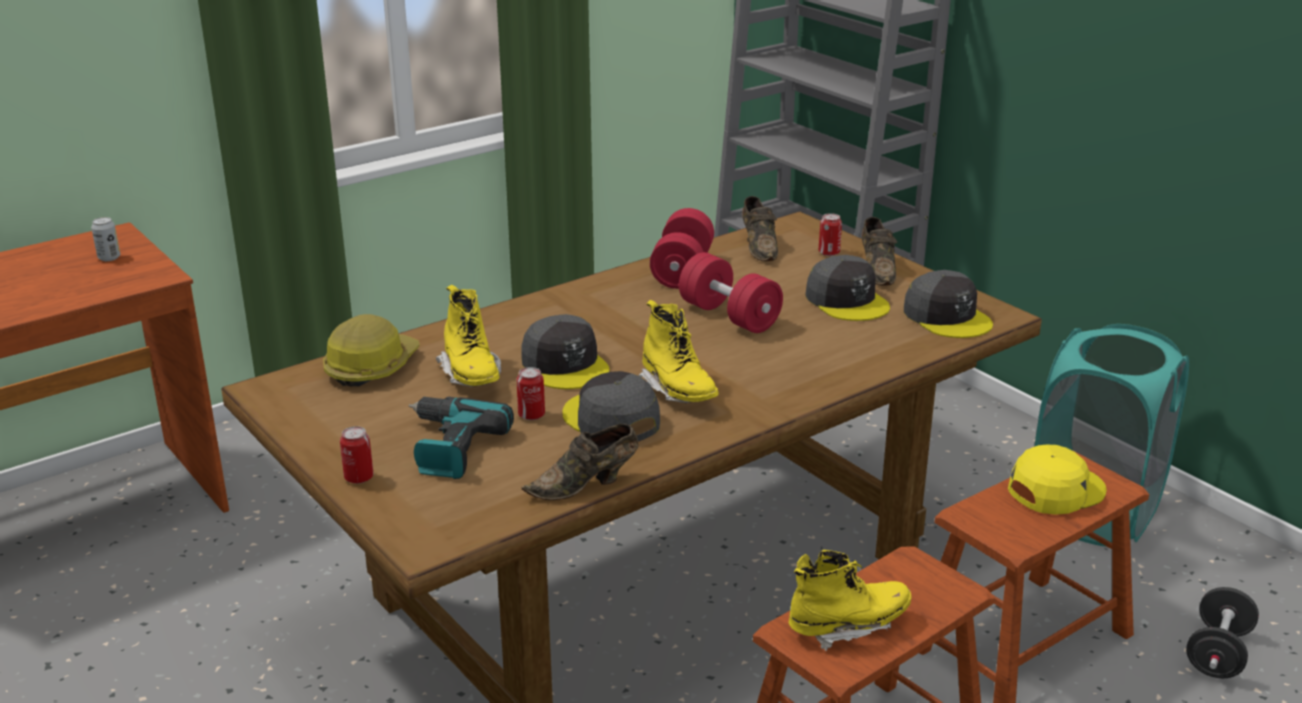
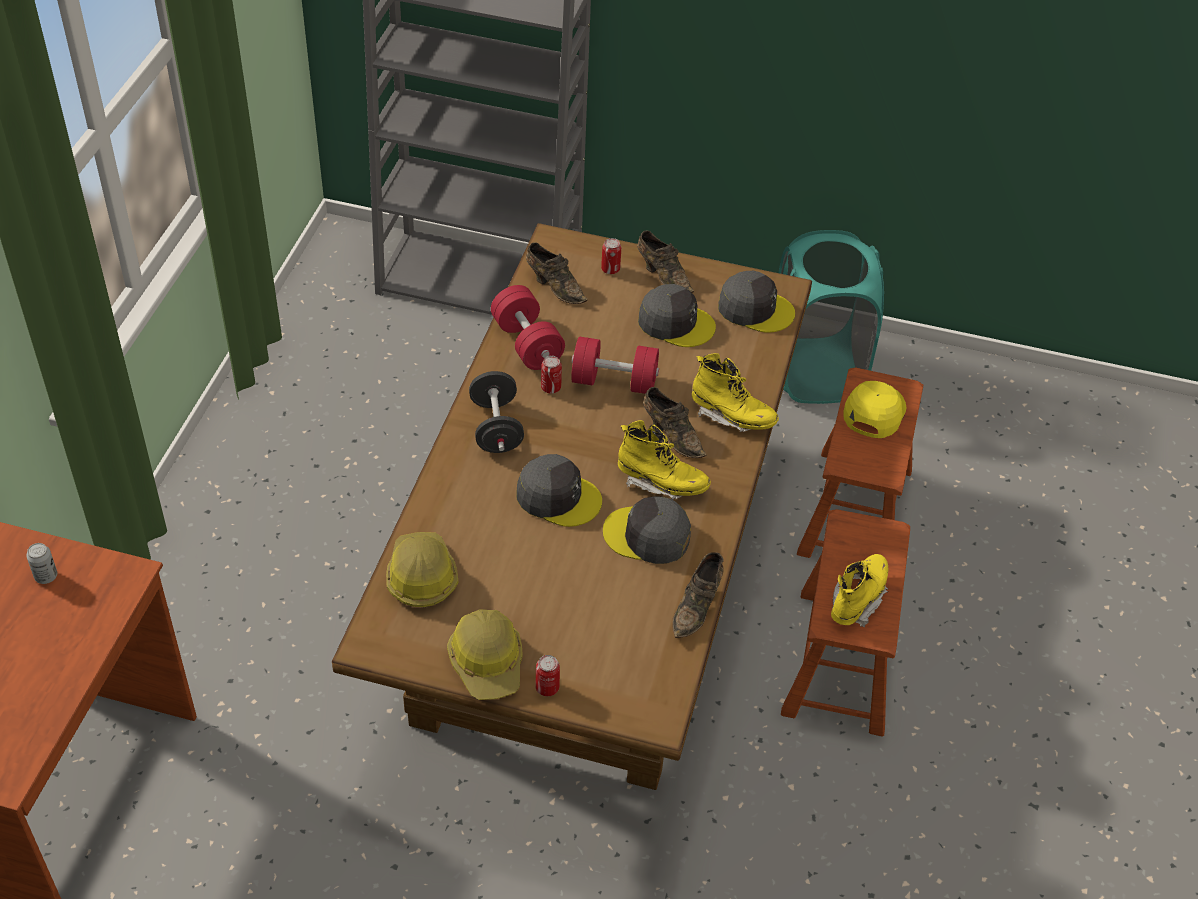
camera: 40 degrees left, 20 degrees up
(337, 439) = (488, 662): none -> hard hat
(449, 448) = (573, 624): power drill -> none
(471, 375) = (505, 544): yellow boot -> yellow boot (732, 416)
(531, 415) = (591, 561): can -> can (551, 387)
(736, 366) = (672, 435): none -> brown shoe
(1217, 653) = (964, 459): black dumbbell -> black dumbbell (496, 428)

